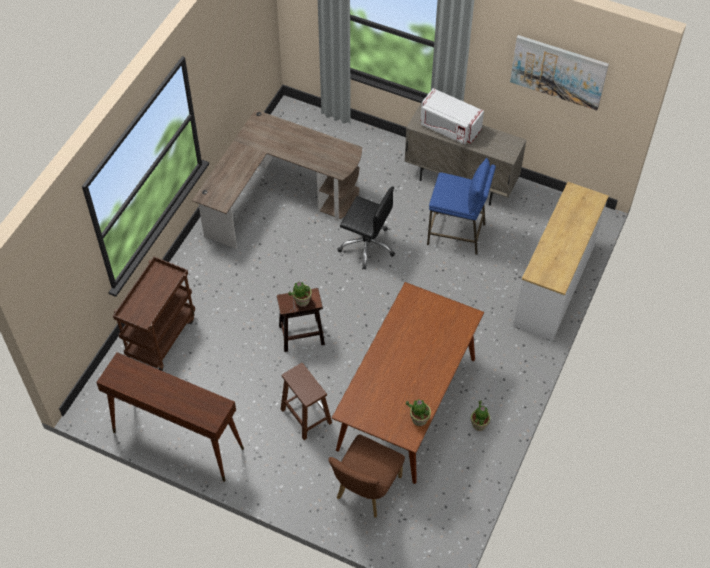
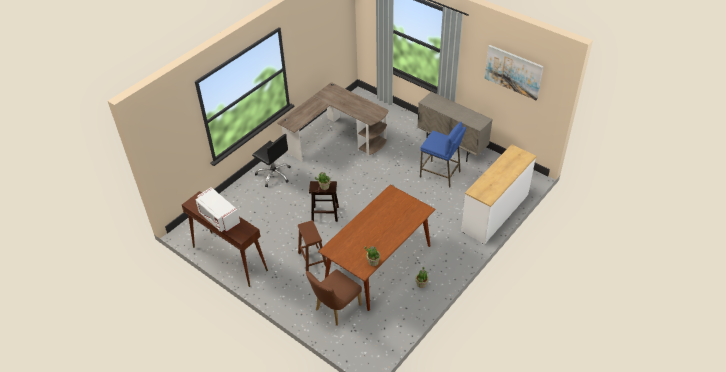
camera: 15 degrees right, 10 degrees down
(161, 336) = (240, 200): brown cart -> none
(367, 246) = (382, 172): black office chair -> black office chair (274, 174)
(449, 127) = (445, 106): white microwave -> white microwave (219, 218)

